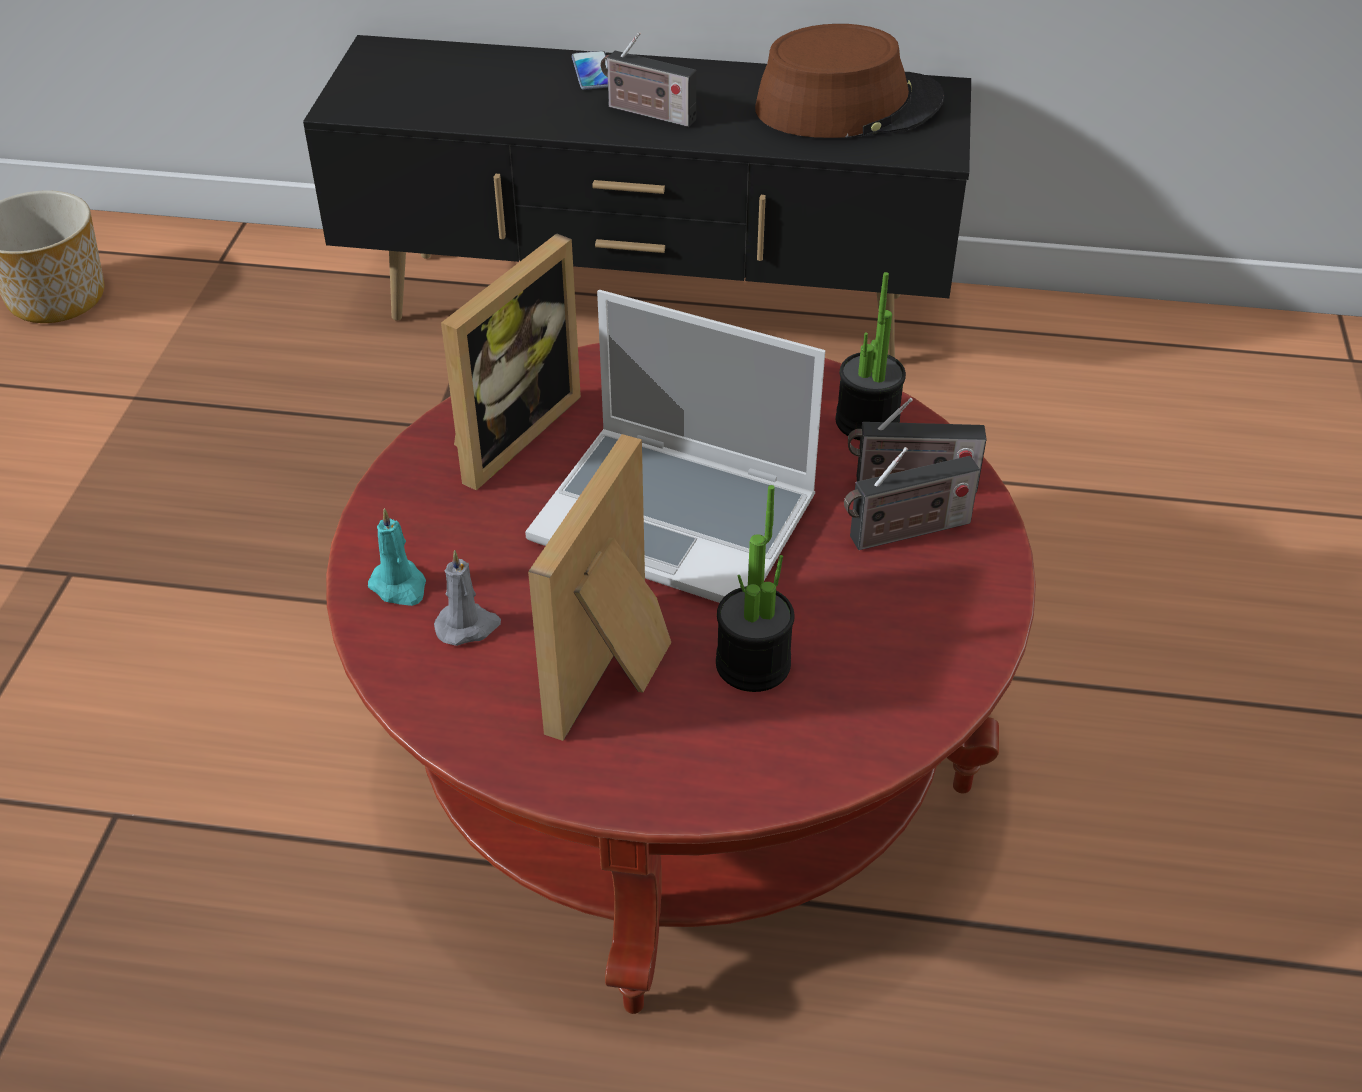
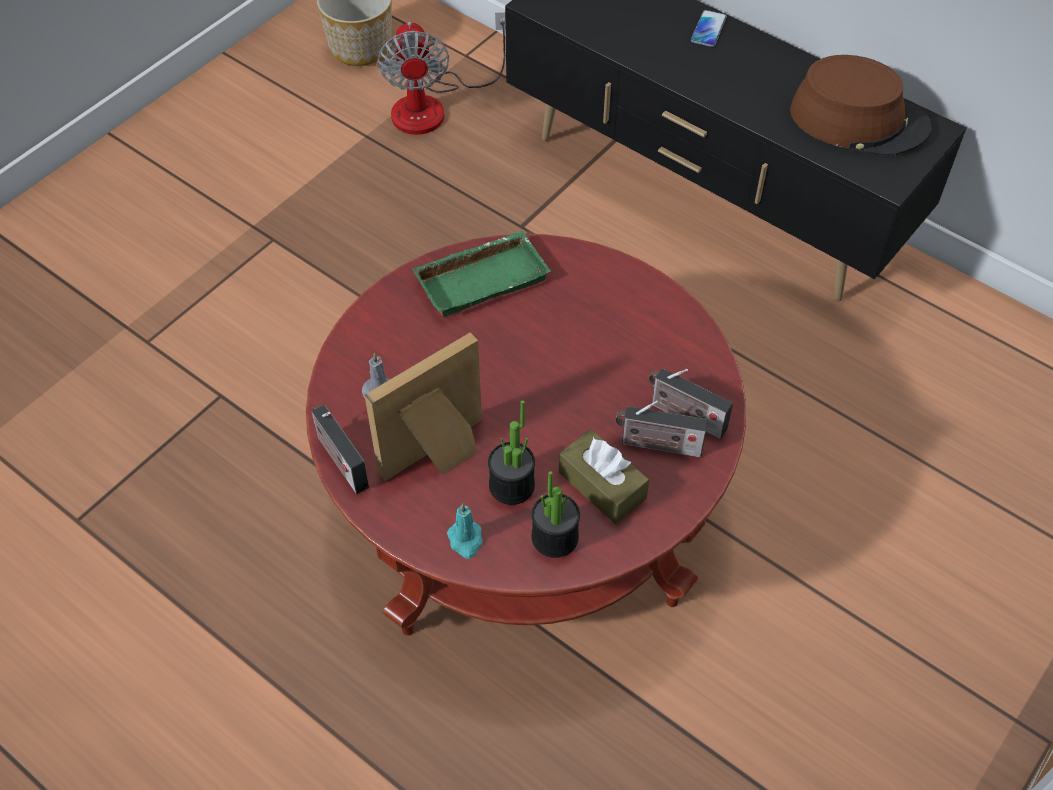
camera: 30 degrees right, 10 degrees up
(212, 331) = (433, 105): none -> fan
(400, 586) = (363, 351): turquoise candle -> turquoise candle (465, 540)
(506, 432) = (482, 278): picture frame -> green tray
(647, 113) = (719, 76): radio -> radio (340, 460)
(678, 519) = (536, 377): laptop -> none
(867, 421) = (692, 362): potted plant -> potted plant (555, 537)
(874, 610) = (602, 485): none -> brown tissue box

